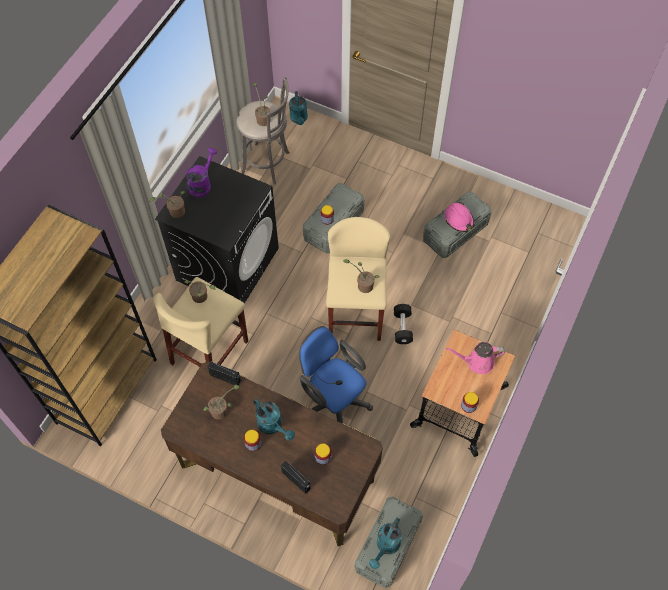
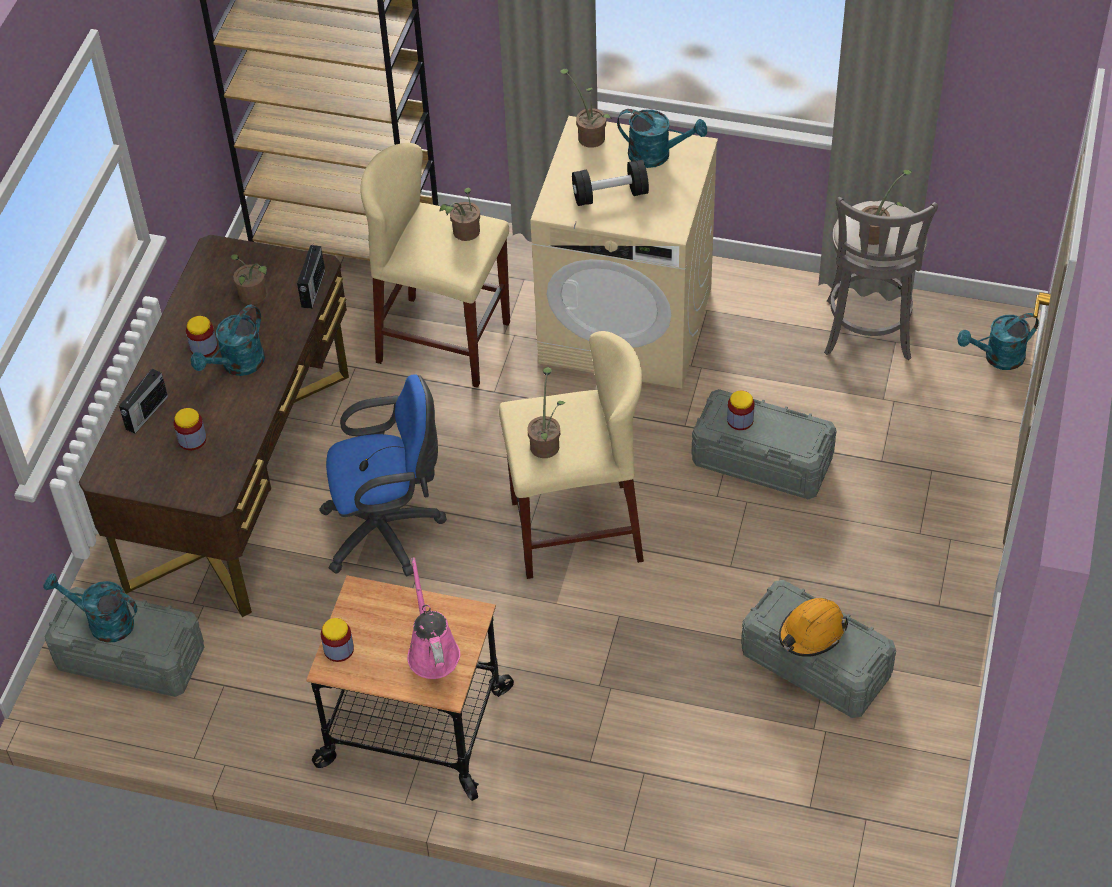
camera: 80 degrees right, 10 degrees down
(202, 184) = (657, 155): purple watering can -> turquoise watering can
(227, 263) = (627, 325): black washing machine -> beige washing machine
(333, 400) = (388, 530): blue office chair -> blue office chair turned 45 degrees clockwise
(402, 328) = (563, 609): black dumbbell -> black dumbbell (610, 195)
(459, 219) = (811, 633): pink hard hat -> orange hard hat

